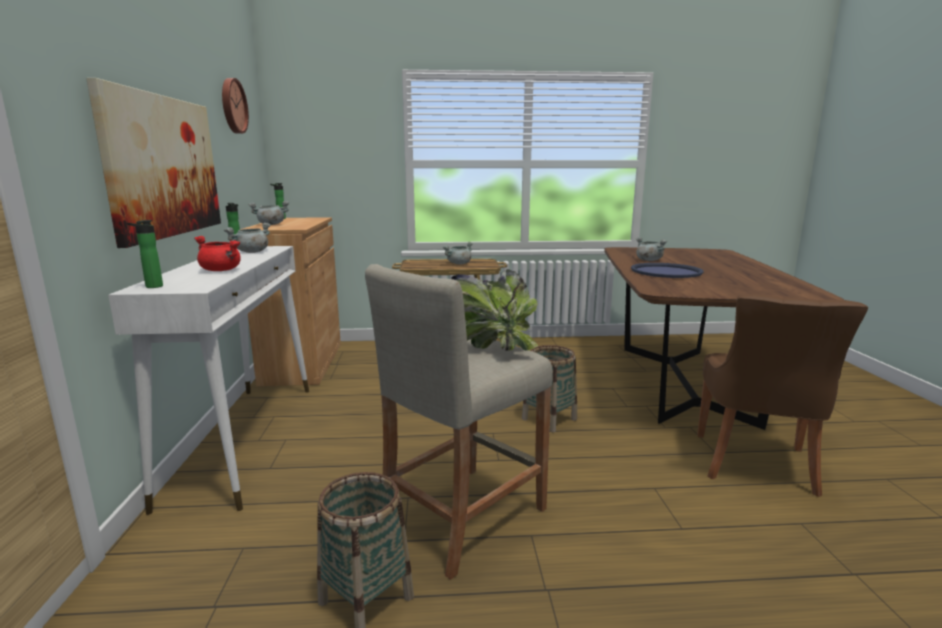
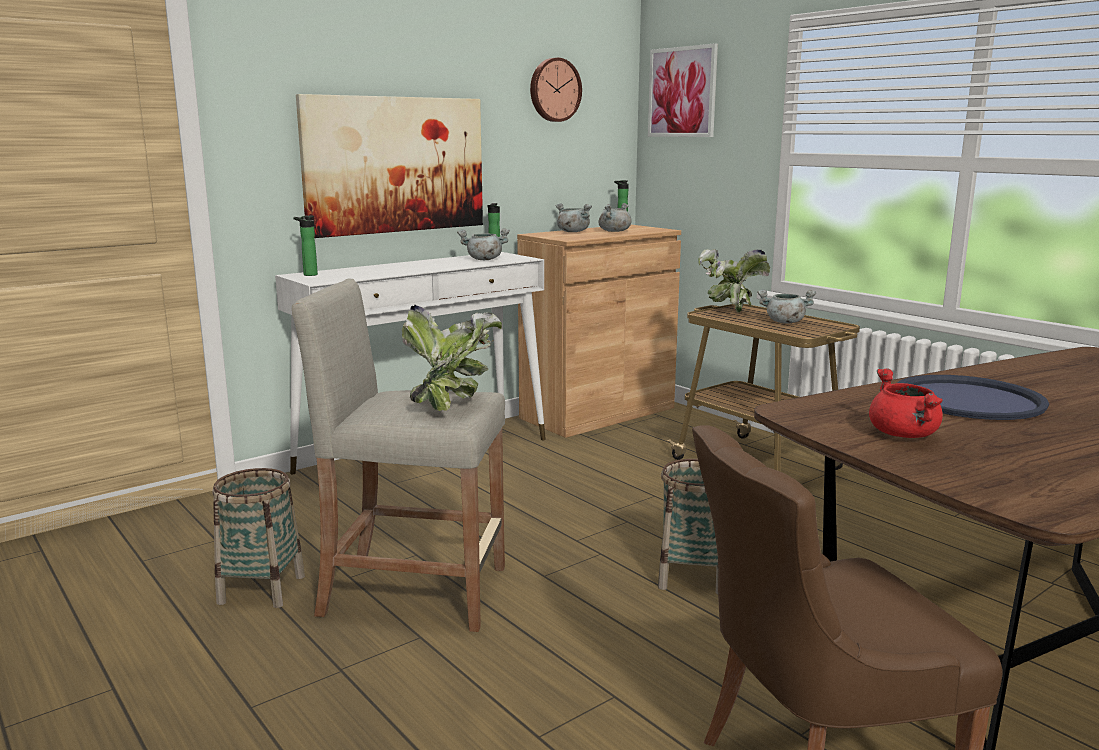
camera: 55 degrees right, 0 degrees up
(222, 270) = (391, 271): red cooking pot -> red cooking pot (904, 435)
(311, 117) = (682, 92): none -> picture
(413, 264) = (729, 310): none -> potted plant
(648, 260) = (1046, 380): grey cooking pot -> grey cooking pot (614, 231)

